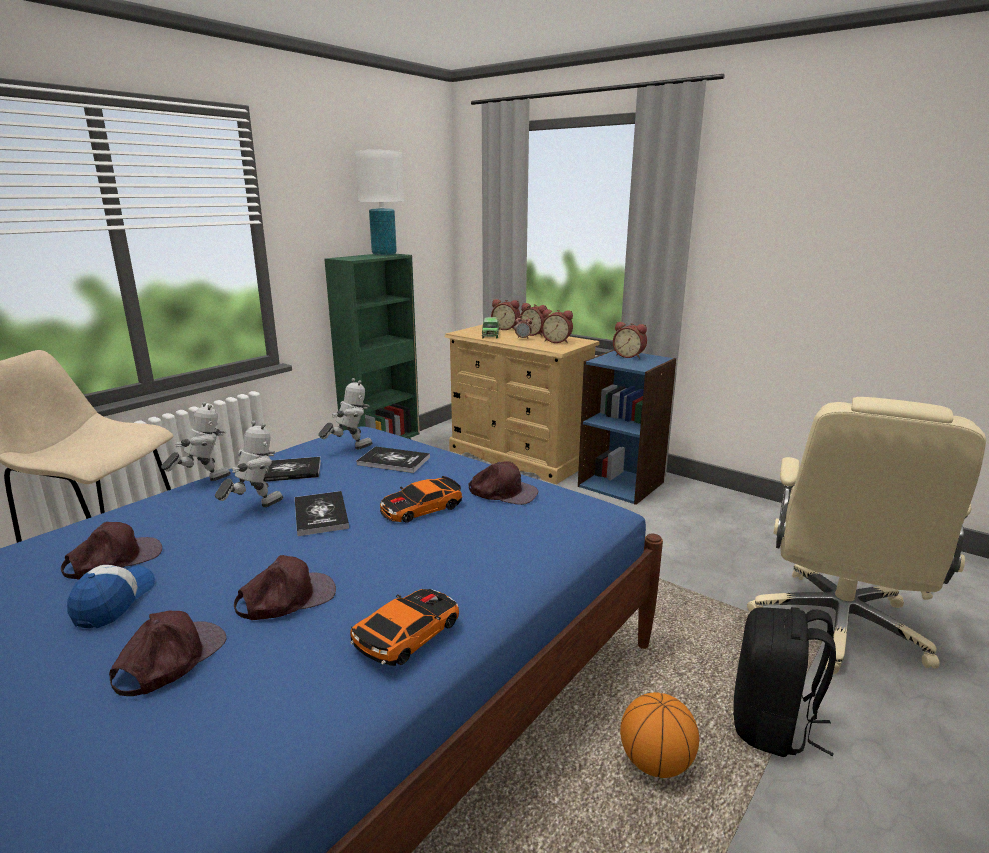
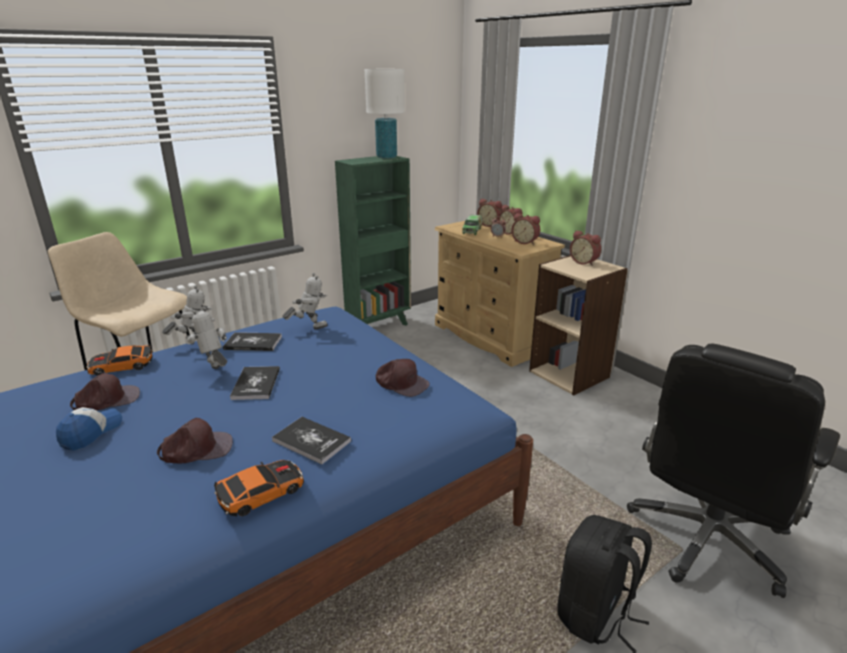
camera: 15 degrees right, 5 degrees up
(169, 658) = (102, 481): brown cap -> none
(254, 508) = (215, 371): toy robot -> toy robot turned 90 degrees counterclockwise
(393, 461) = (335, 343): book -> book (311, 441)
(421, 508) = (330, 389): toy car -> toy car (121, 366)
(621, 484) = (569, 374): blue bookcase -> beige bookcase
(656, 763) = (481, 622): basketball -> none
(838, 626) = (706, 540): beige office chair -> black office chair

